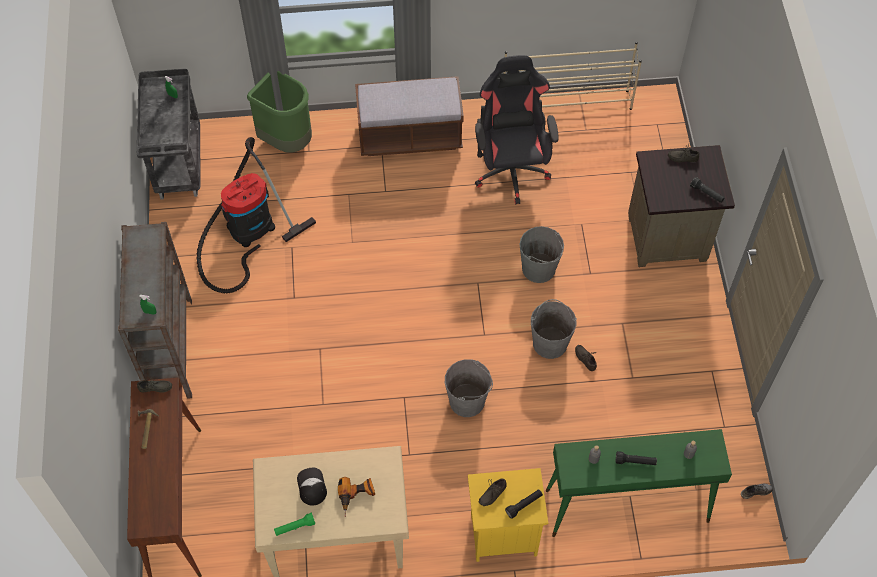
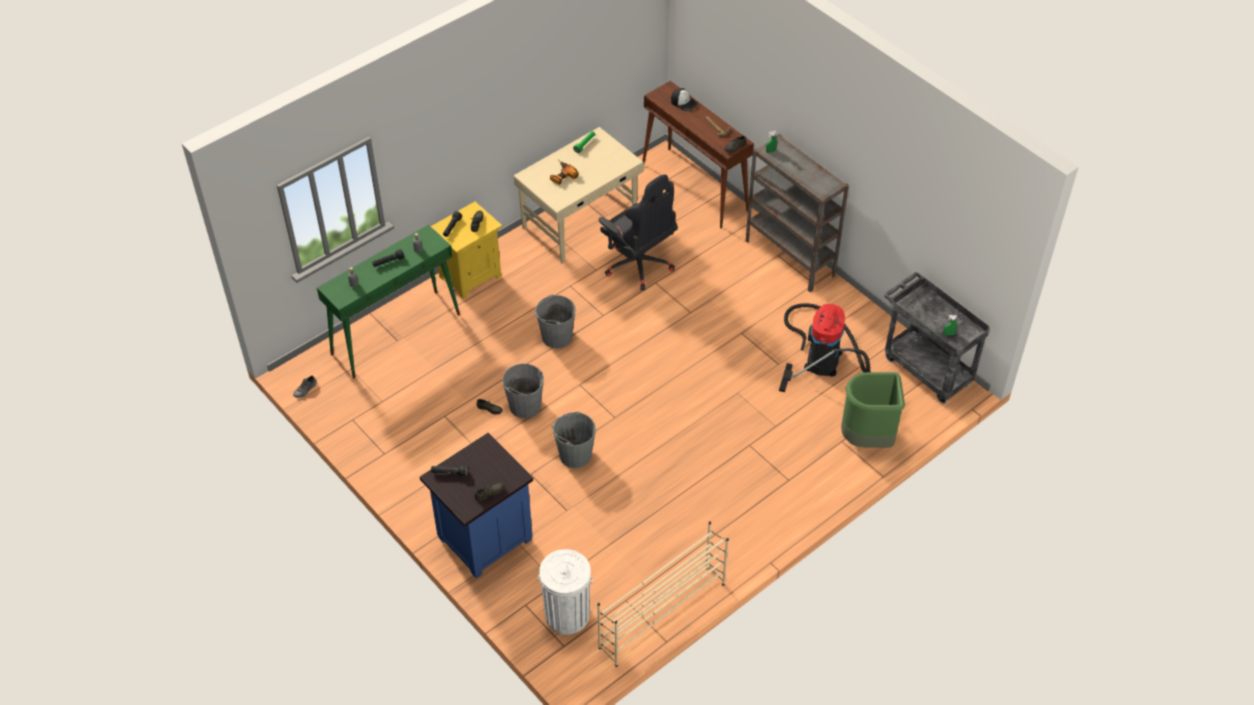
camera: 145 degrees right, 10 degrees down
(311, 486) = (593, 166): cap -> cap (684, 102)
(410, 136) = (773, 502): brown bench -> none
(511, 173) = (659, 520): black office chair -> black office chair (638, 264)
(639, 144) = (567, 615): none -> white trash can
(669, 239) = (483, 540): beige cabinet -> blue cabinet

